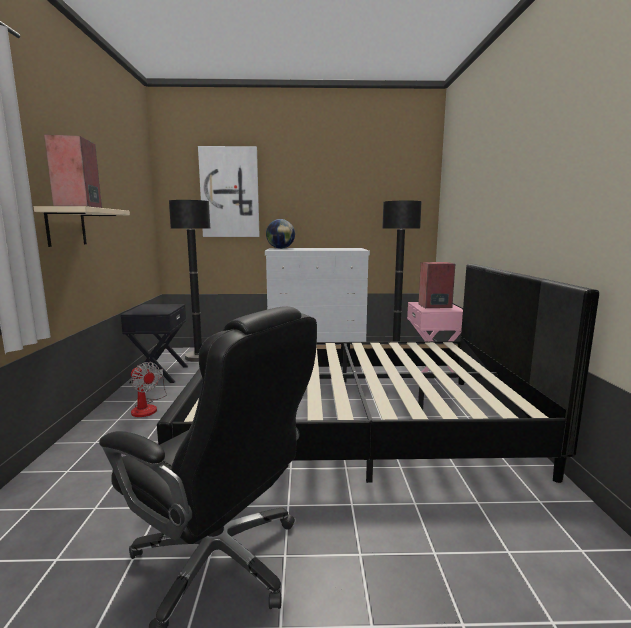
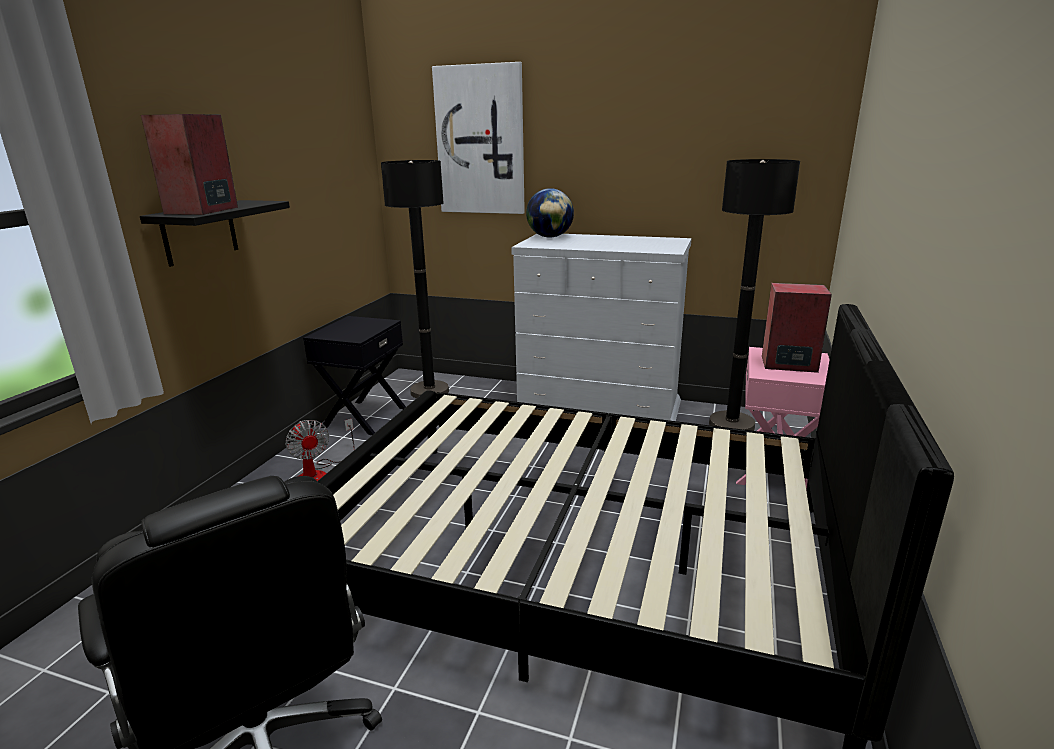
camera: 20 degrees right, 10 degrees up
(66, 227) = (199, 232): beige shelf -> black shelf

